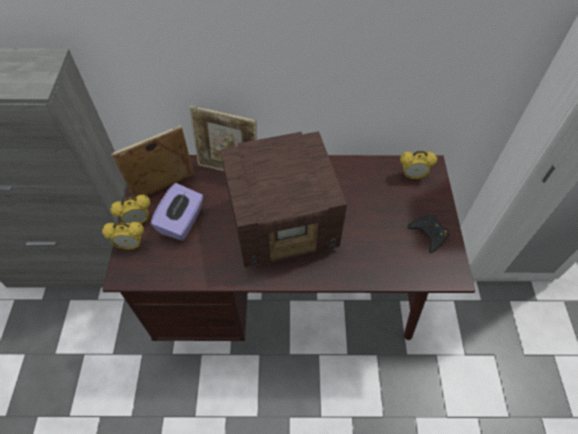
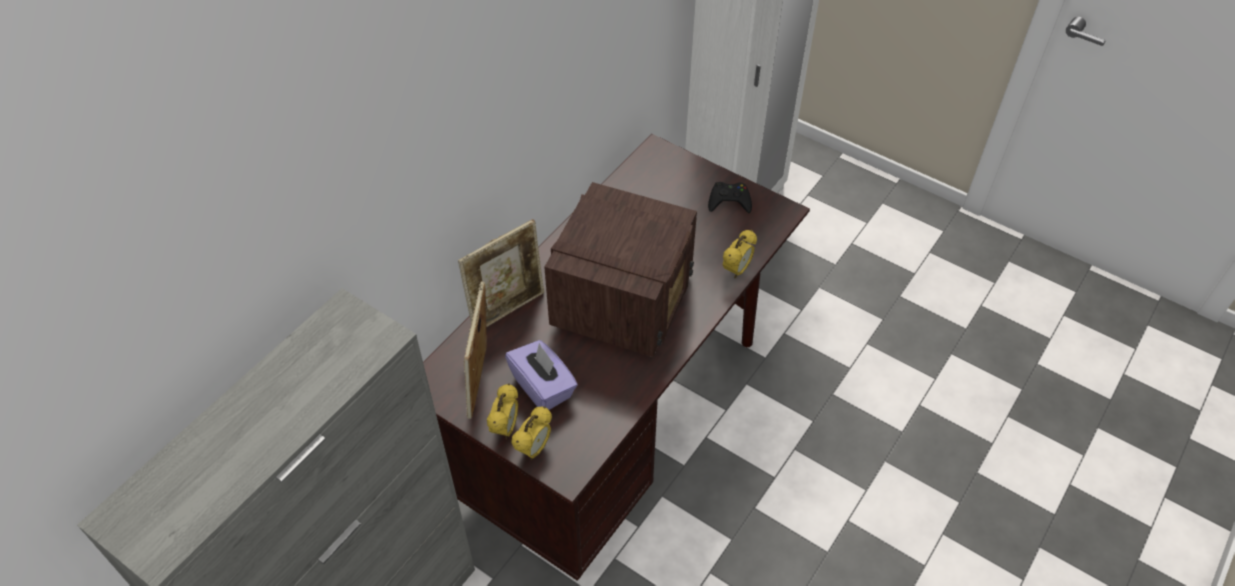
camera: 55 degrees left, 5 degrees down
(412, 176) = (655, 170): alarm clock -> alarm clock (737, 270)

